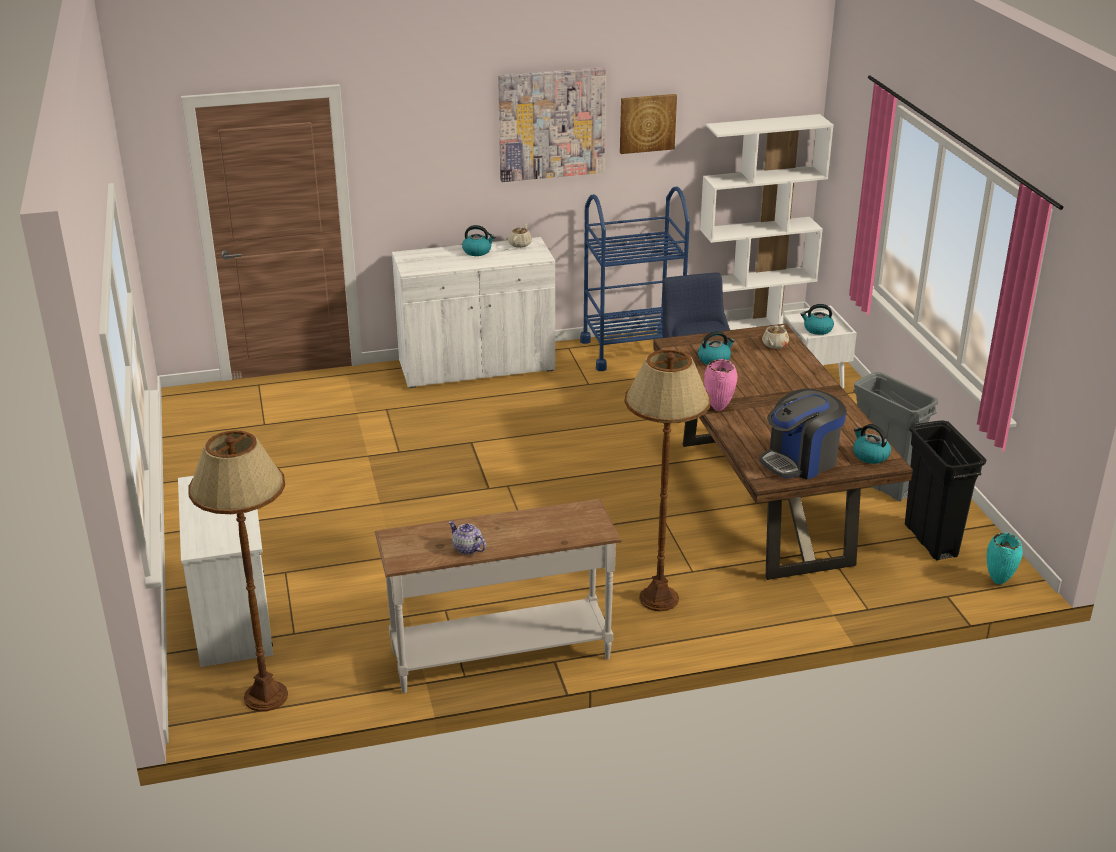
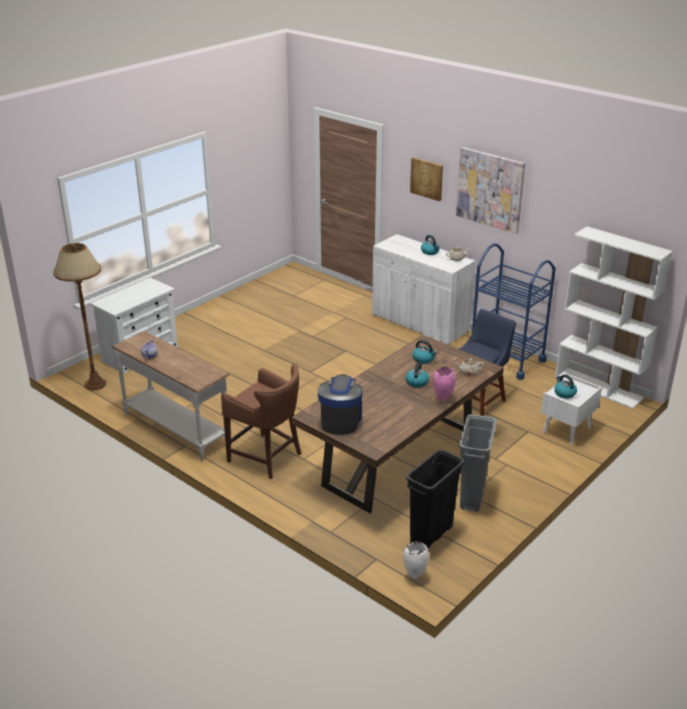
camera: 55 degrees right, 0 degrees up
(647, 123) = (549, 211): picture -> picture (427, 178)
(658, 599) = (267, 457): brown floor lamp -> brown stool
(719, 409) = (367, 378): pink vase -> pink vase (443, 400)
(800, 461) = (340, 420): coffee machine -> coffee machine turned 75 degrees clockwise
(870, 455) = (374, 441): kettle -> kettle (416, 382)
(999, 582) = (414, 576): turquoise vase -> white vase

